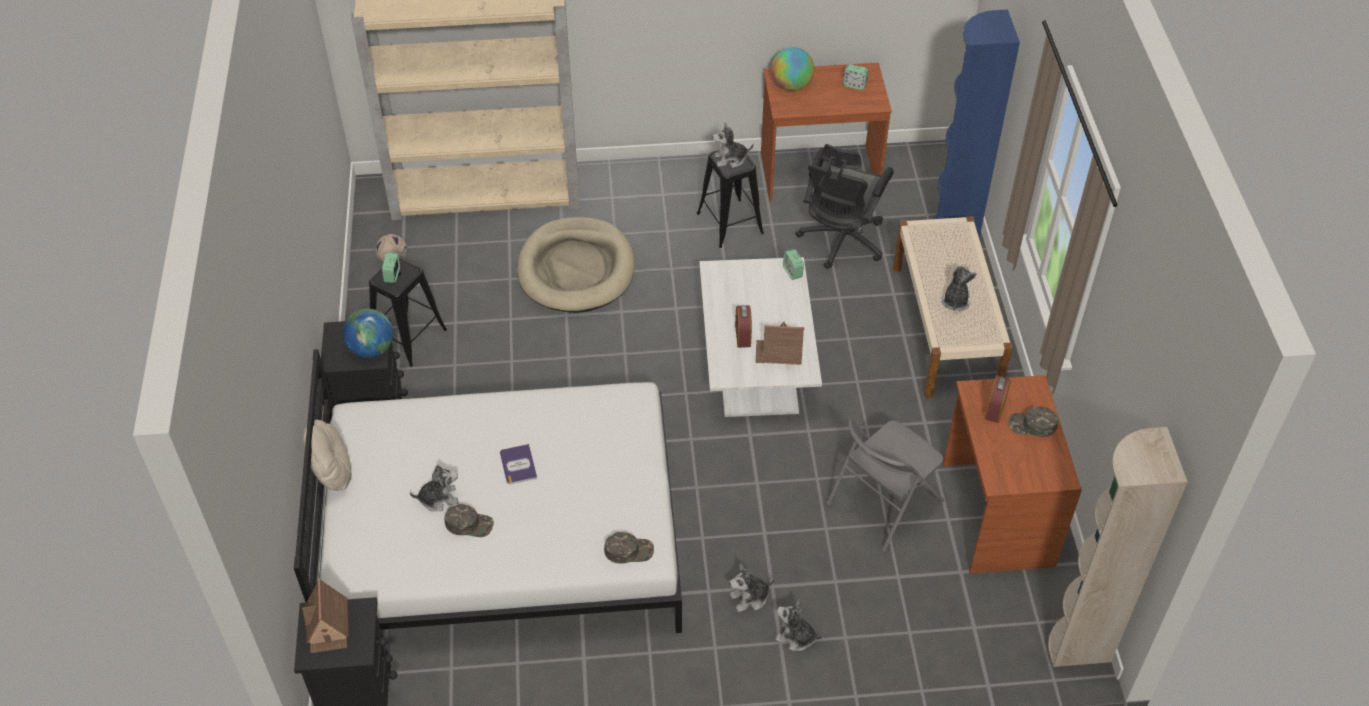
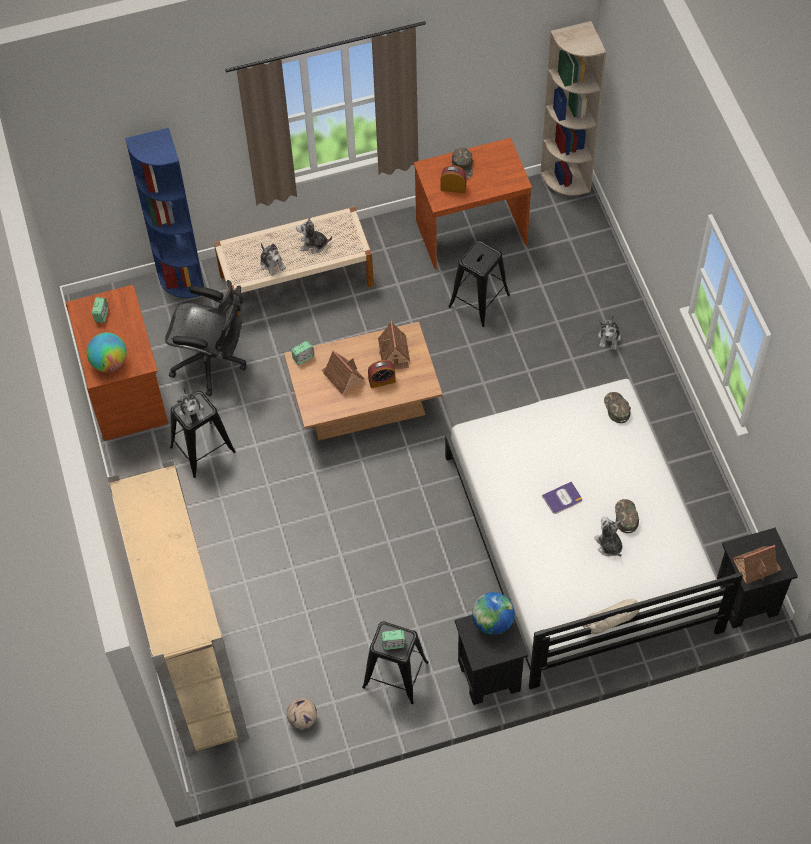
camera: 100 degrees left, 10 degrees up
(576, 269) = (283, 559): beige dog bed -> none
(750, 598) = (586, 370): plush toy -> plush toy (272, 264)
(756, 364) = (364, 402): white coffee table -> brown coffee table
(758, 301) = (342, 376): none -> toy house
(884, 502) = (479, 300): grey chair -> black stool

